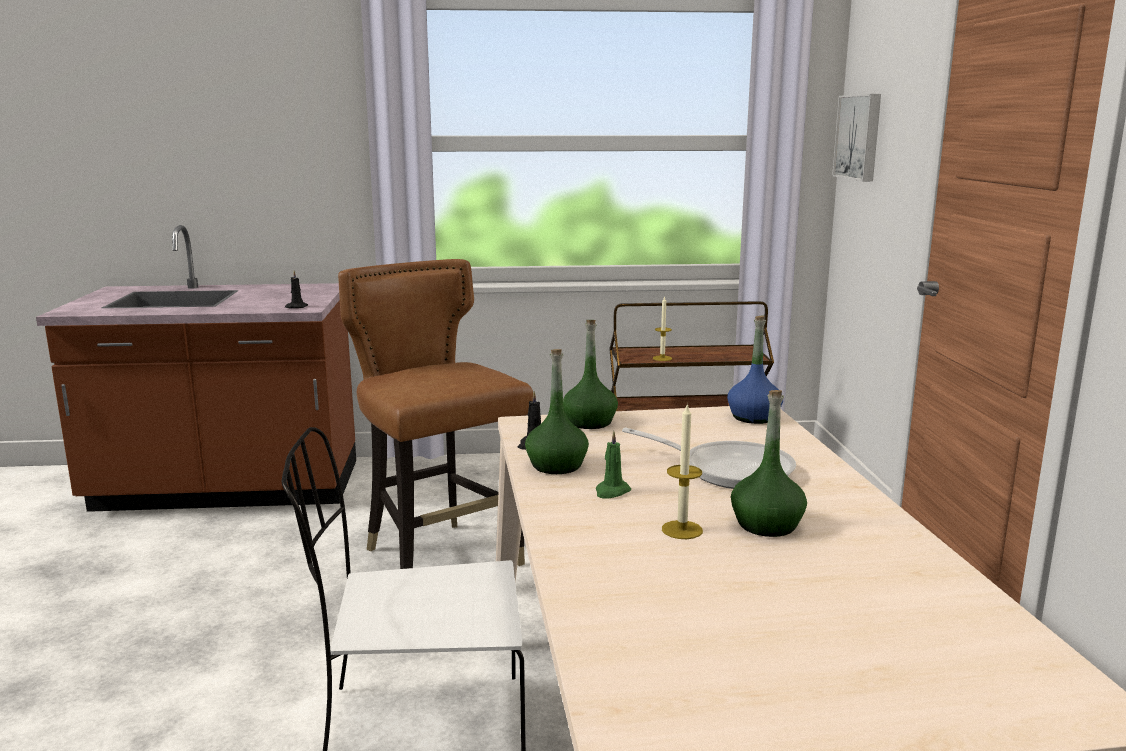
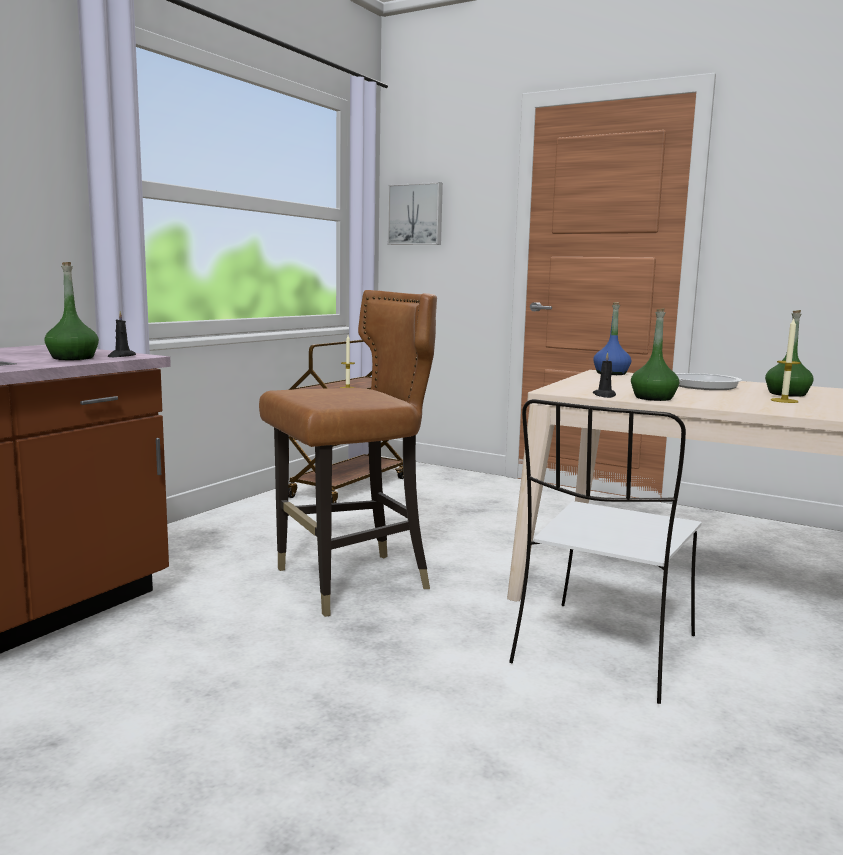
camera: 55 degrees left, 5 degrees down
(441, 560) = (350, 582): brown chair -> brown chair turned 150 degrees clockwise
(589, 422) = (574, 386): green bottle -> green bottle (72, 358)
(611, 492) = (712, 399): green candle -> none

